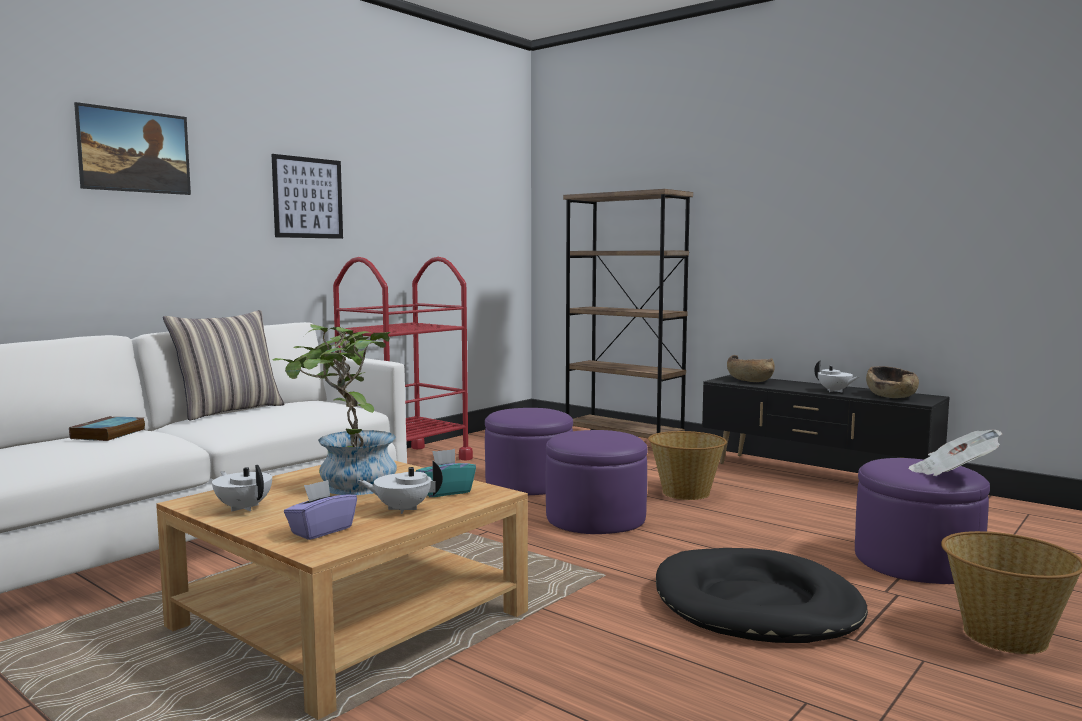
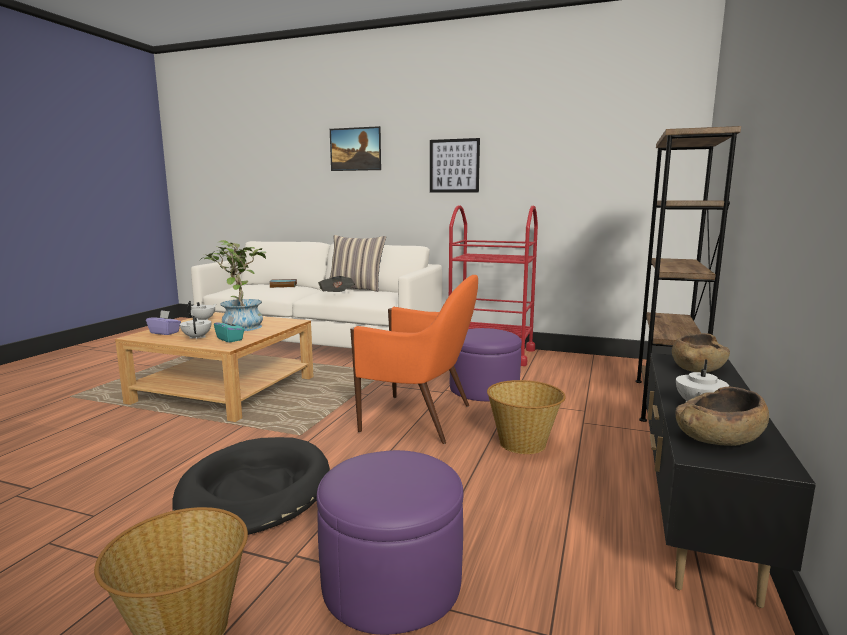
camera: 70 degrees right, 5 degrees up
(595, 518) = (419, 418): purple ottoman -> orange armchair
(952, 473) = (366, 492): newspaper -> newspaper (337, 295)

